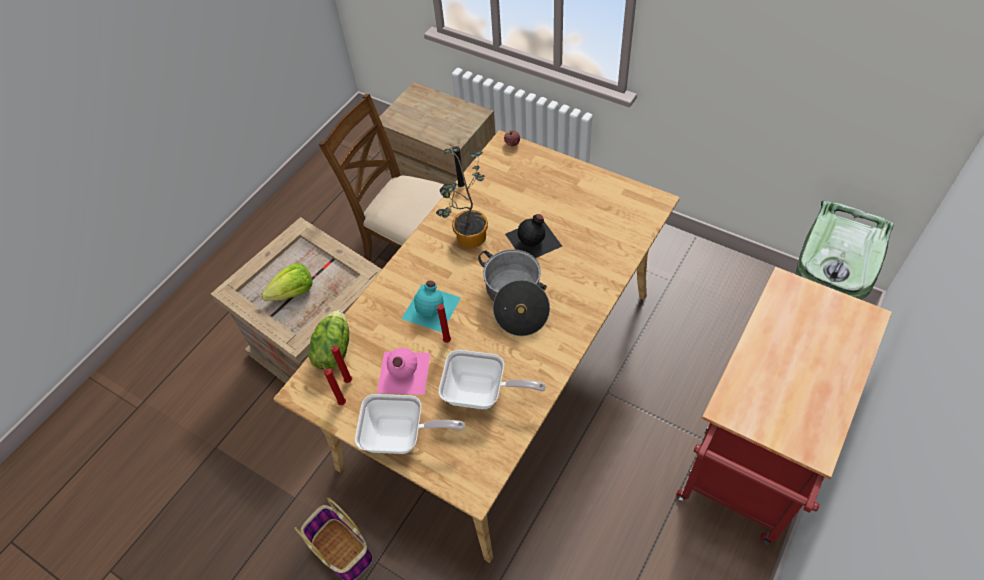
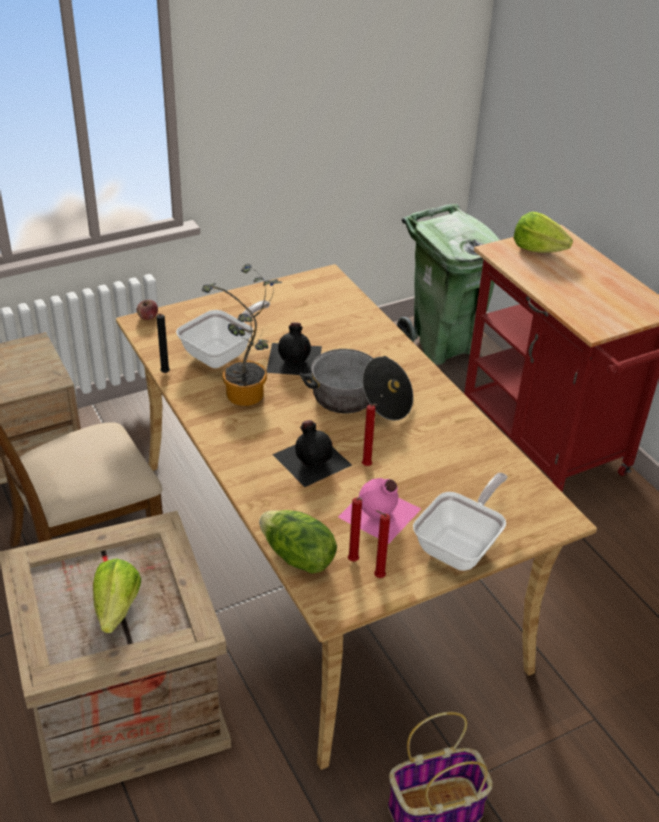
camera: 65 degrees left, 15 degrees down
(432, 307) = (312, 458): turquoise bottle -> black bottle
(481, 393) = (453, 468): frying pan -> frying pan (222, 353)
(822, 312) = (538, 249): none -> lettuce

